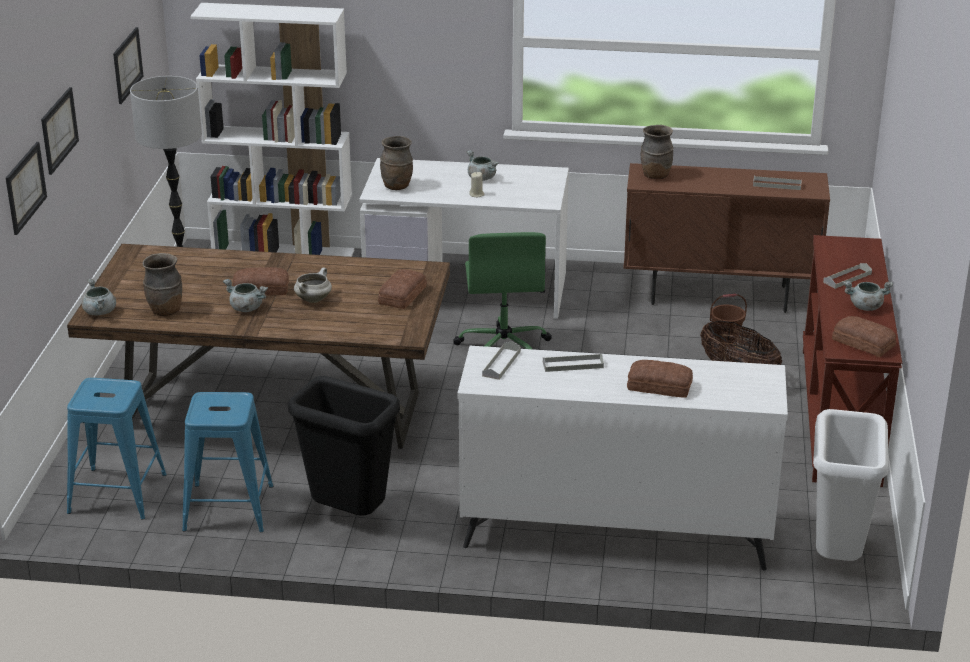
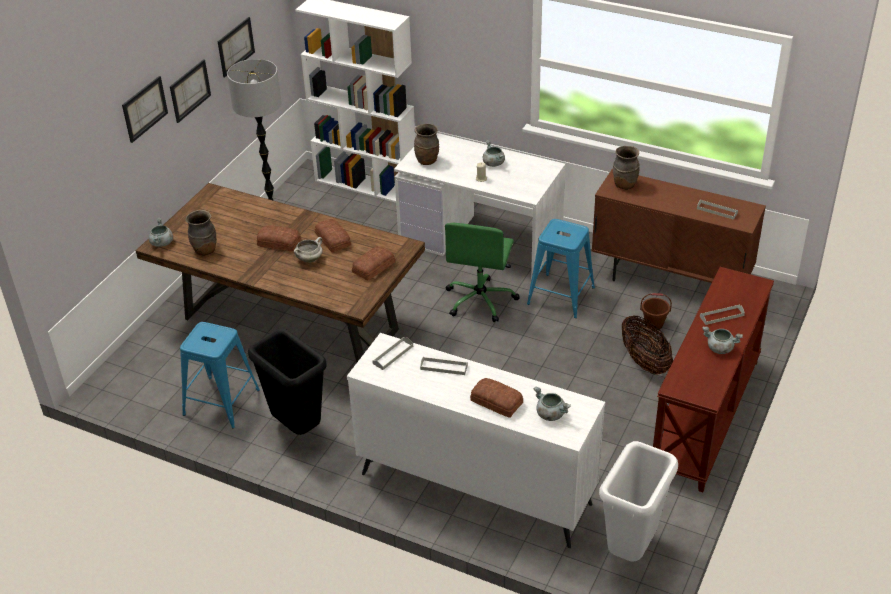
camera: 20 degrees right, 10 degrees up
(25, 187) = (100, 156): picture -> picture (190, 90)
(118, 493) = (157, 373): blue stool -> blue stool (561, 295)
(246, 308) = (259, 258): grey cooking pot -> grey cooking pot (550, 414)
(863, 342) = (697, 384): bread -> bread (333, 239)

